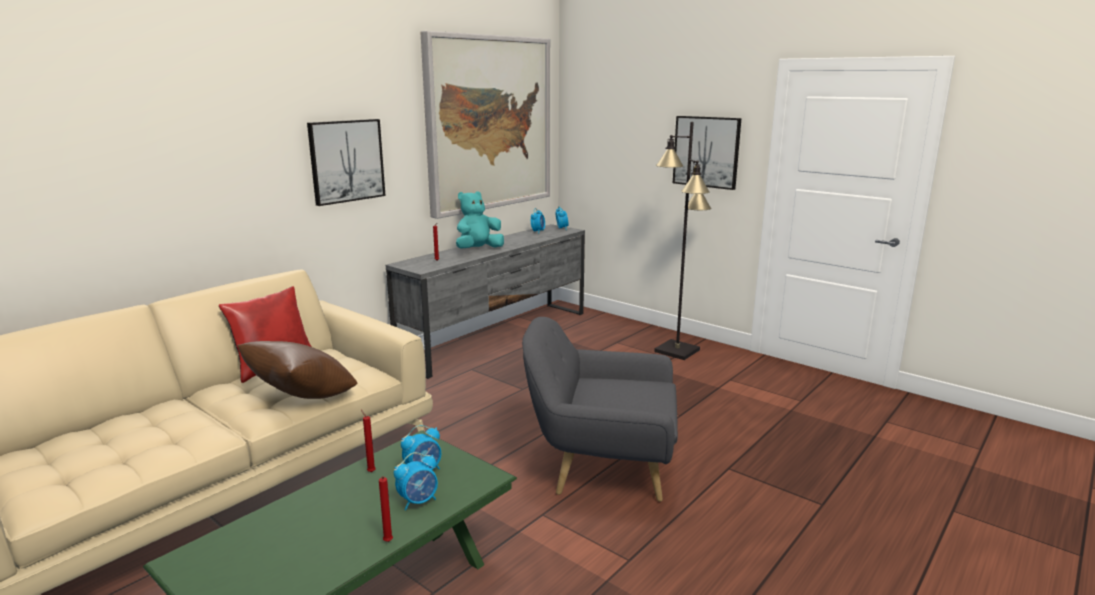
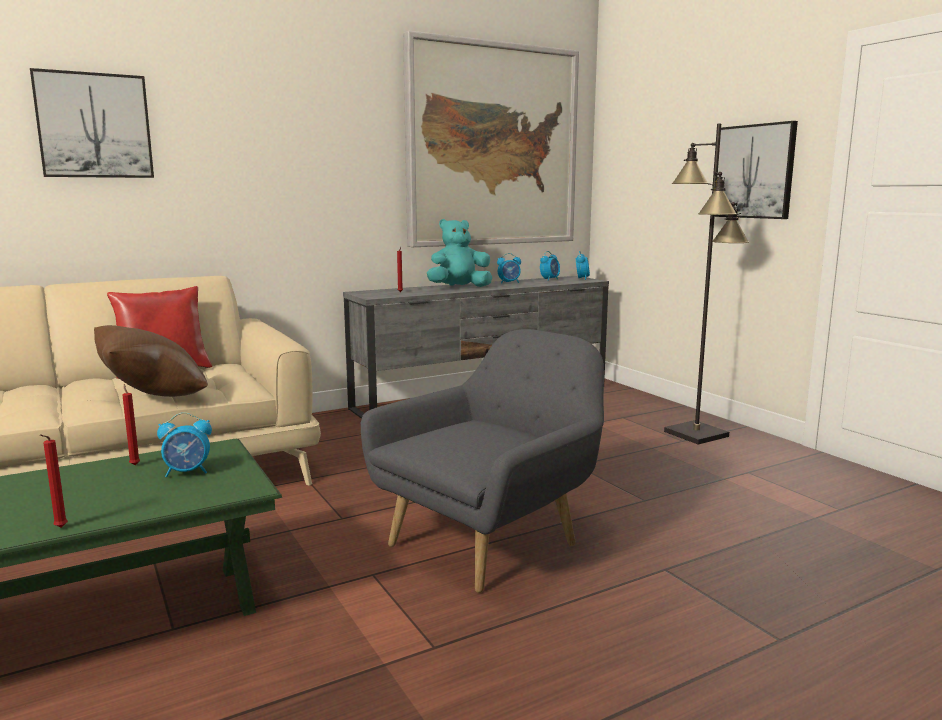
camera: 20 degrees right, 5 degrees down
(346, 161) = (302, 170): picture -> picture (94, 126)
(418, 501) = (144, 498): alarm clock -> alarm clock (509, 283)
(602, 468) = (489, 540): grey armchair -> grey armchair turned 105 degrees clockwise

